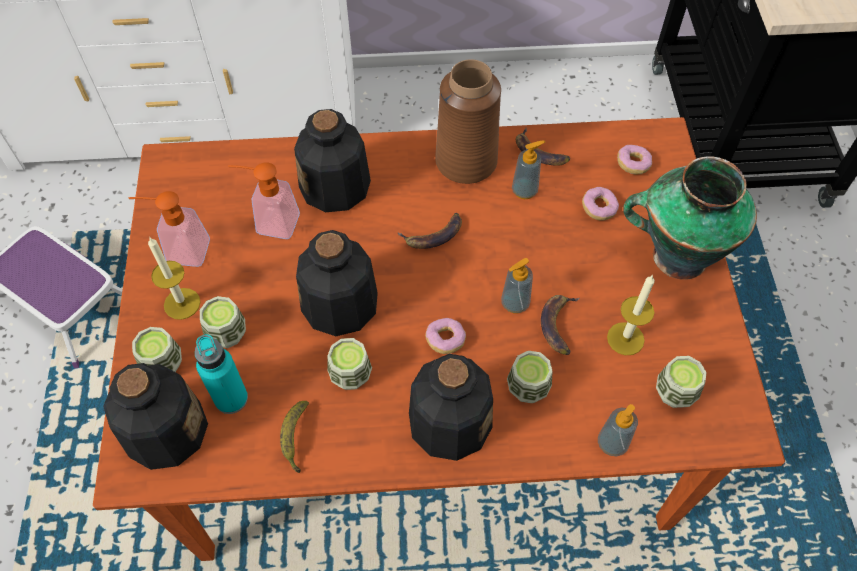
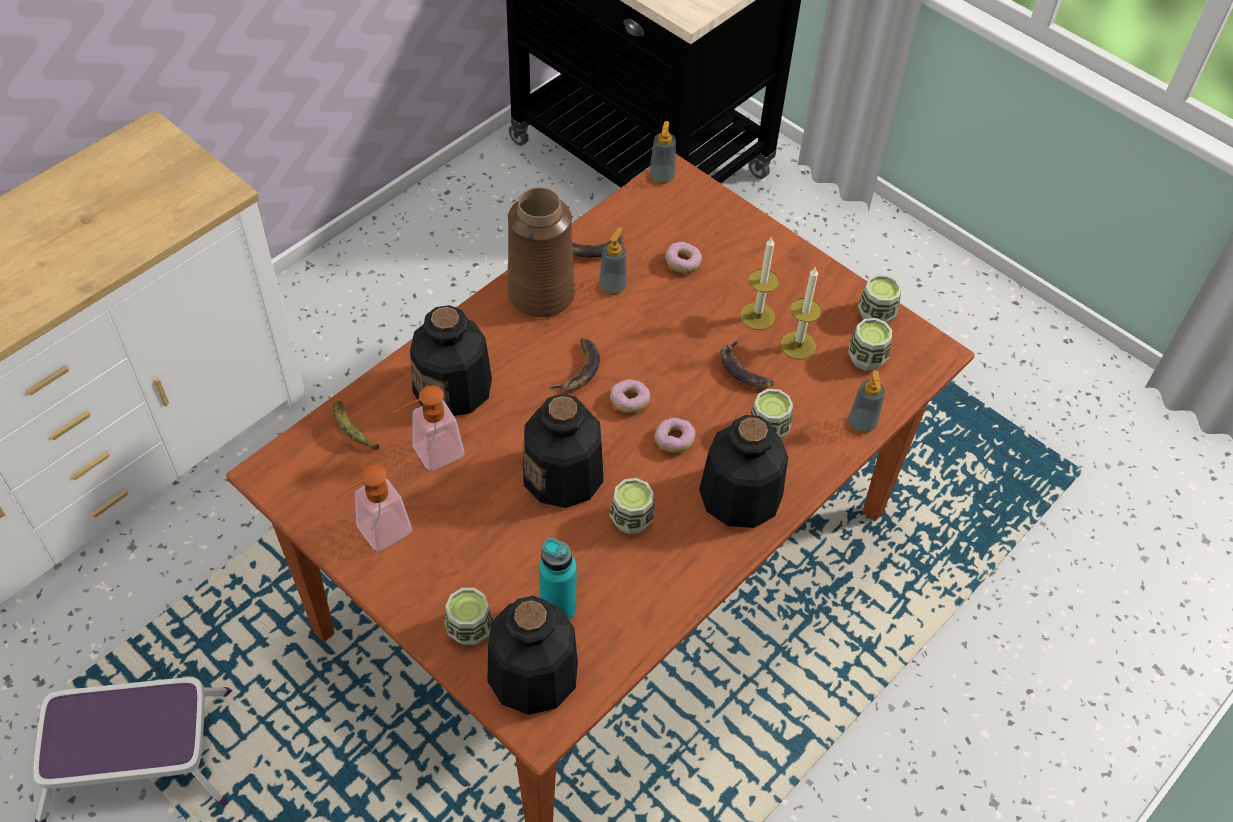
camera: 45 degrees left, 5 degrees down
(182, 303) = (429, 573): candle -> candle (757, 316)
(227, 333) = (496, 565): cup -> cup (876, 314)
(295, 438) = (641, 596): banana -> banana (352, 432)
(515, 303) = (696, 376): soap dispenser -> soap dispenser (661, 176)
(633, 164) = (673, 212): donut -> donut (629, 401)
(676, 256) = (772, 261): vase -> none

